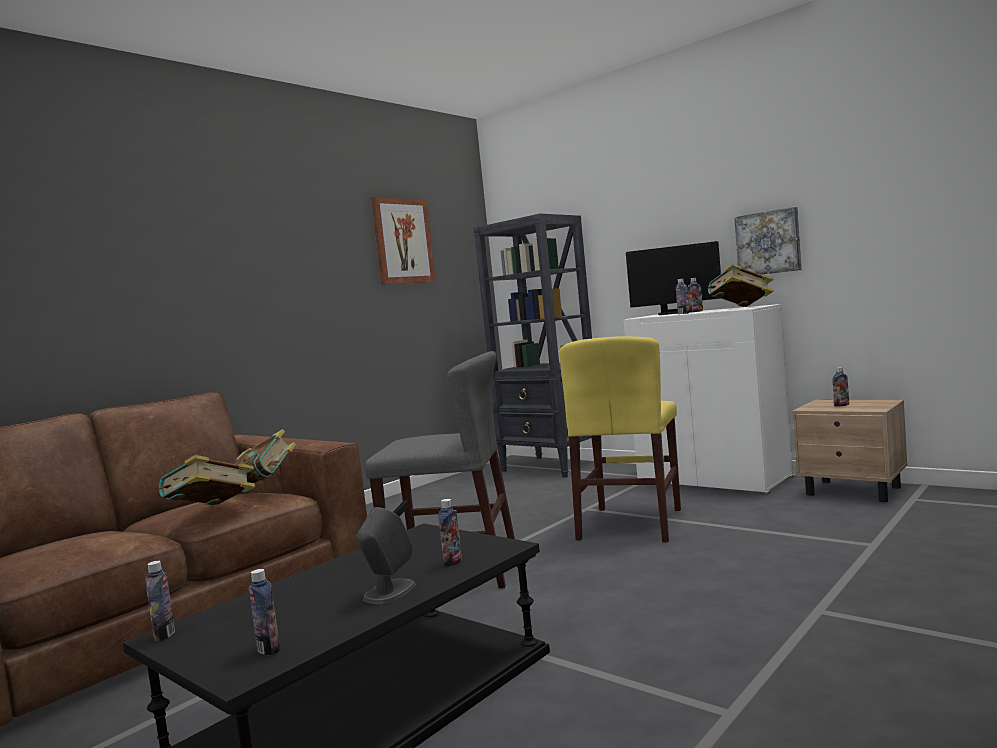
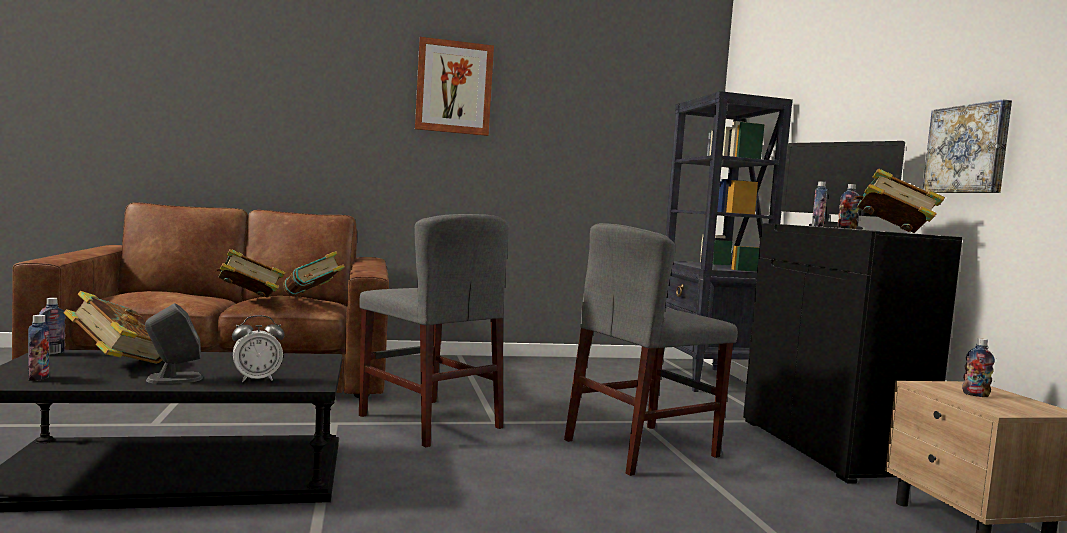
camera: 35 degrees right, 0 degrees up
(279, 608) = (118, 363): none -> book
(403, 241) = (601, 112): picture -> picture (454, 87)
(453, 562) = (257, 379): bottle -> alarm clock
(631, 524) = (641, 448): yellow chair -> grey chair
(715, 480) = (830, 448): white cabinet -> black cabinet

